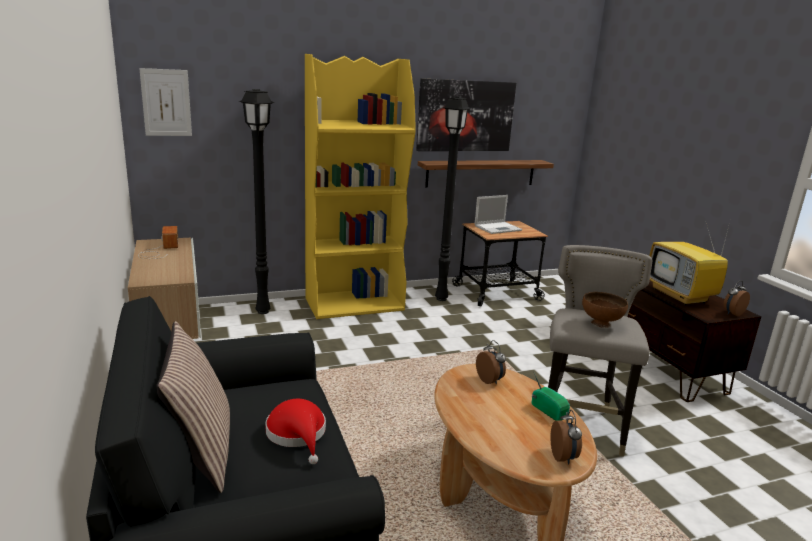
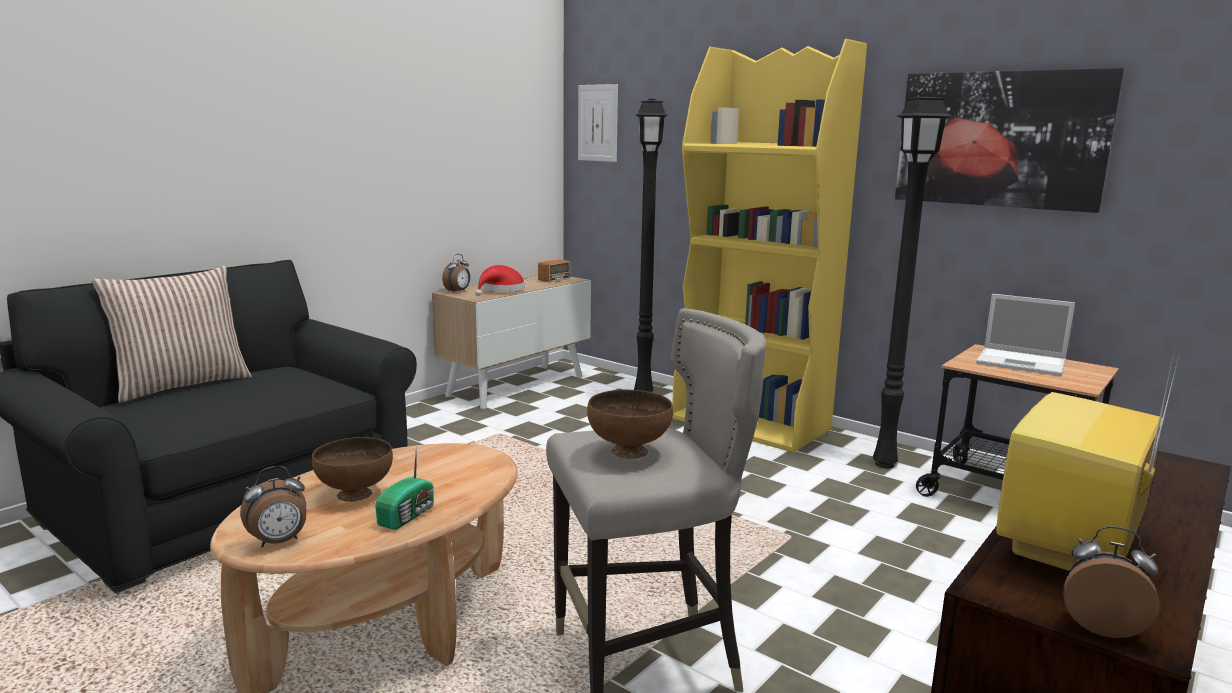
camera: 60 degrees right, 5 degrees down
(298, 434) = (229, 403): red hat -> red hat (501, 290)
(481, 173) = (1032, 253): shelf -> none
(490, 380) = (462, 468): alarm clock -> alarm clock (458, 291)
(507, 420) = (355, 494): none -> brown bowl

